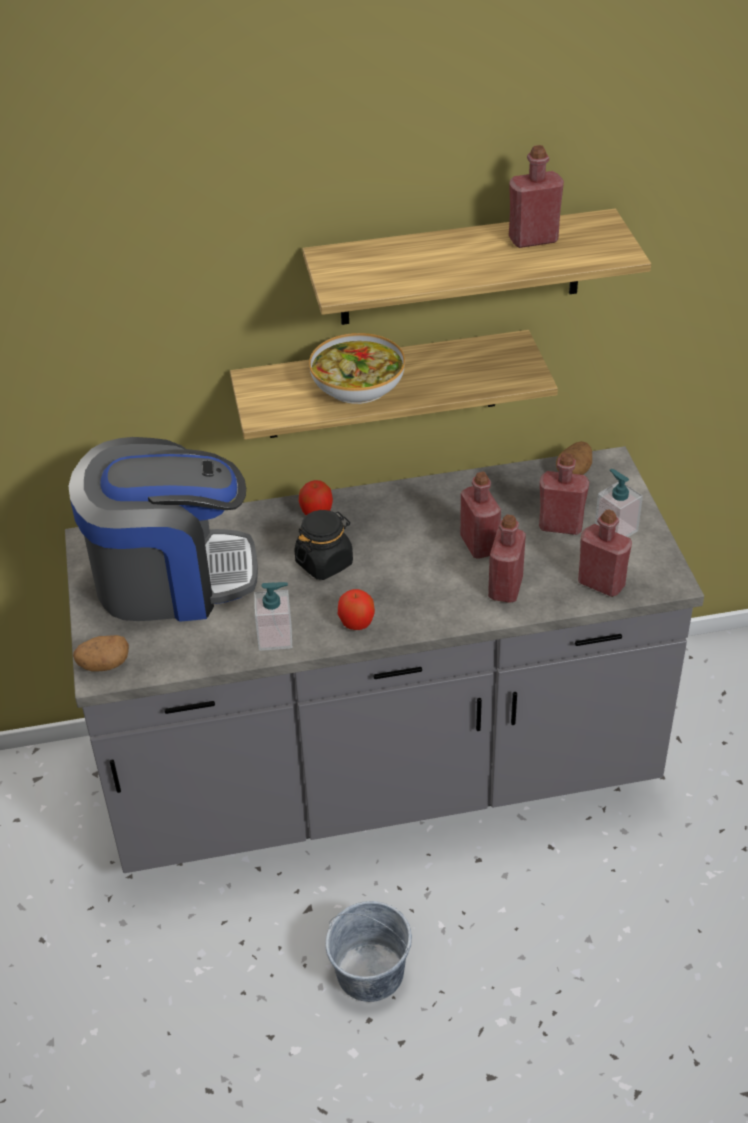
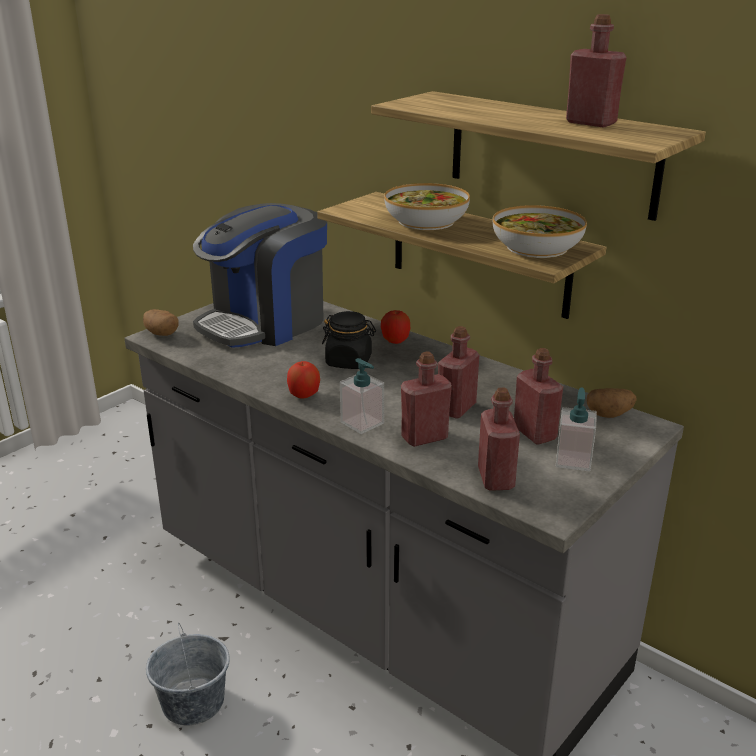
camera: 50 degrees right, 15 degrees down
(172, 578) = (265, 323): coffee machine -> coffee machine turned 90 degrees clockwise
(275, 637) = (252, 373): soap dispenser -> soap dispenser (362, 423)
(492, 363) = (537, 247): none -> bowl

